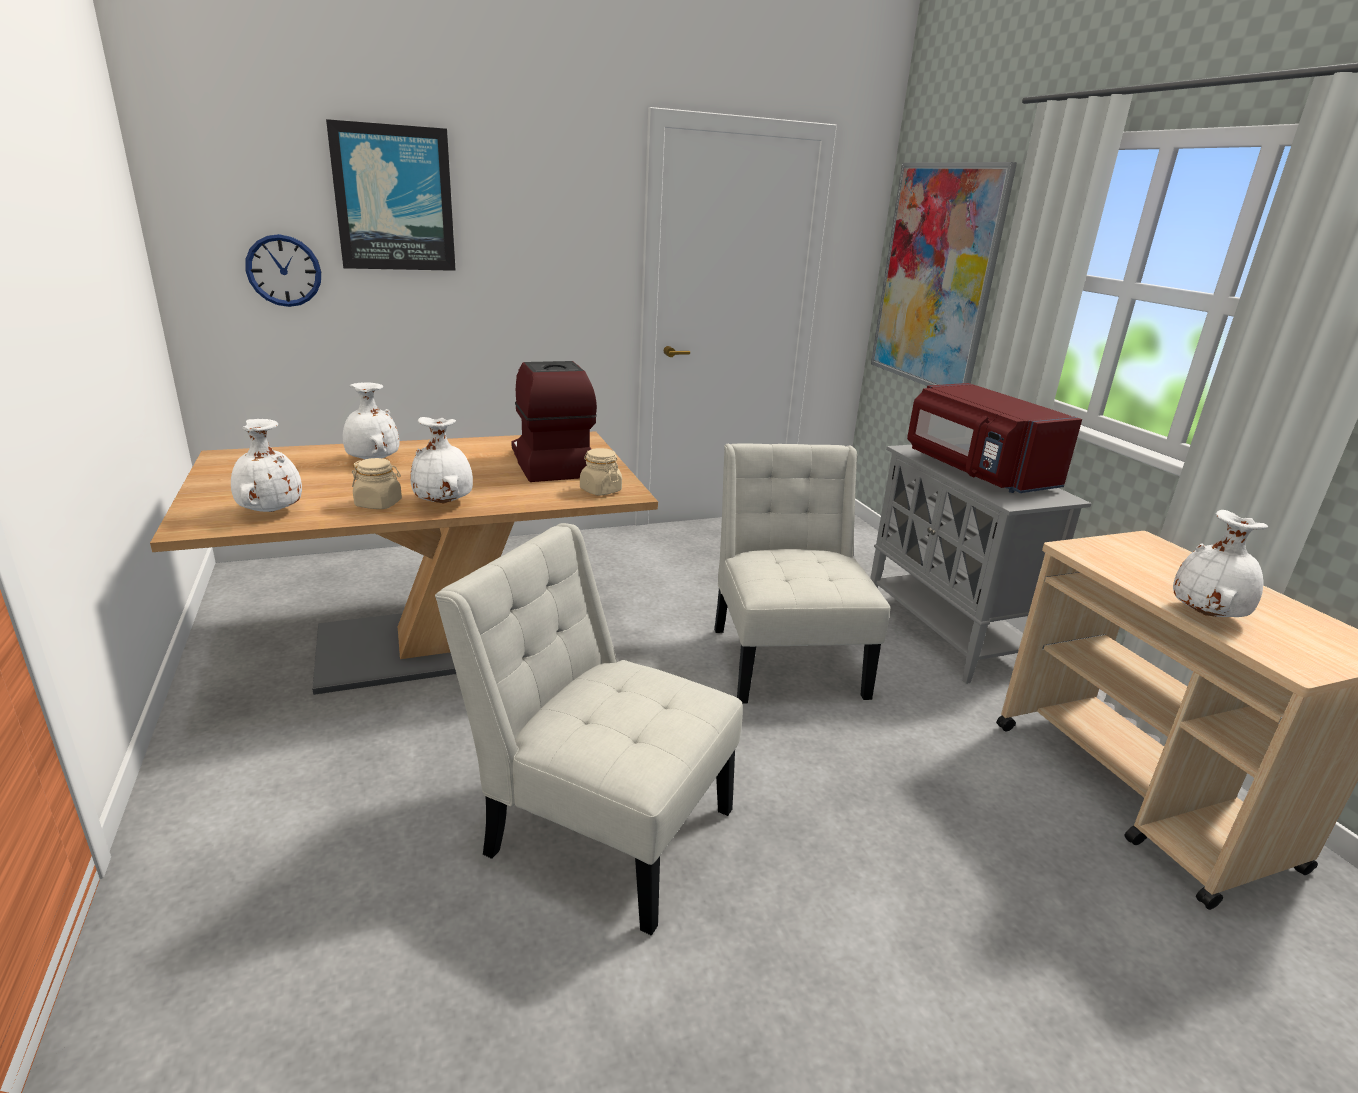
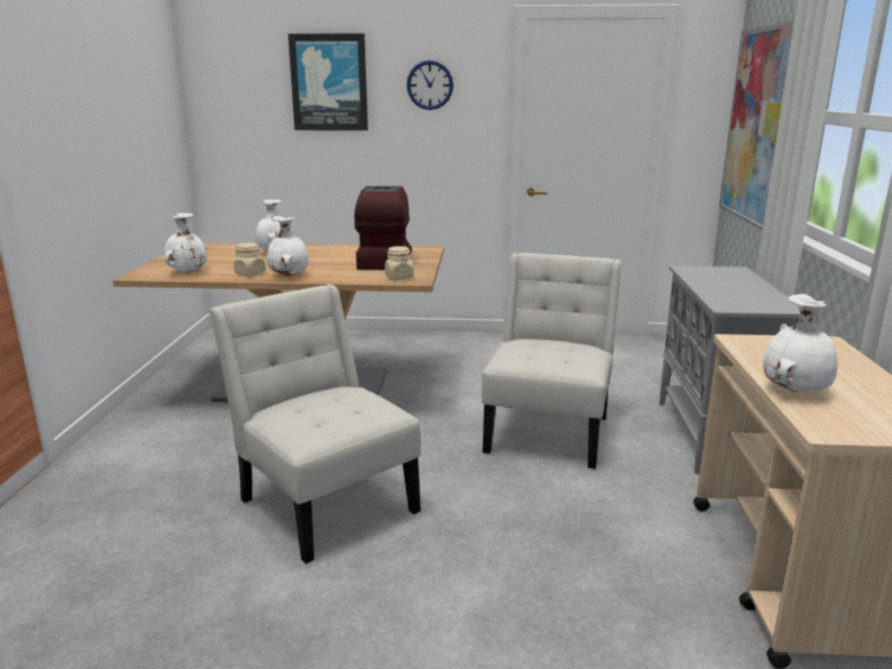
camera: 25 degrees right, 5 degrees down
(284, 271) = (259, 132): wall clock -> wall clock (430, 85)
(975, 472) = (726, 286): red microwave -> none

